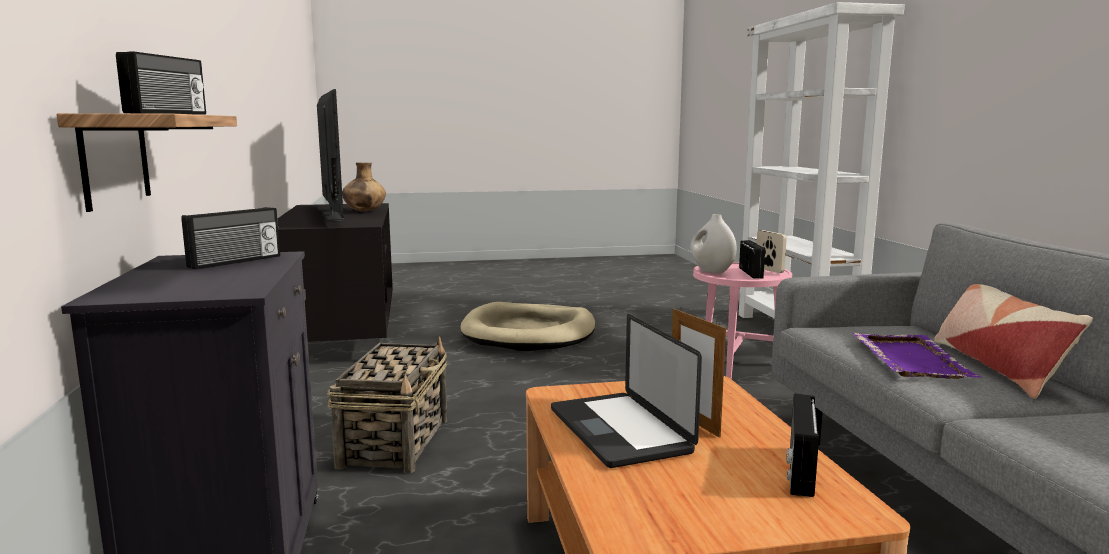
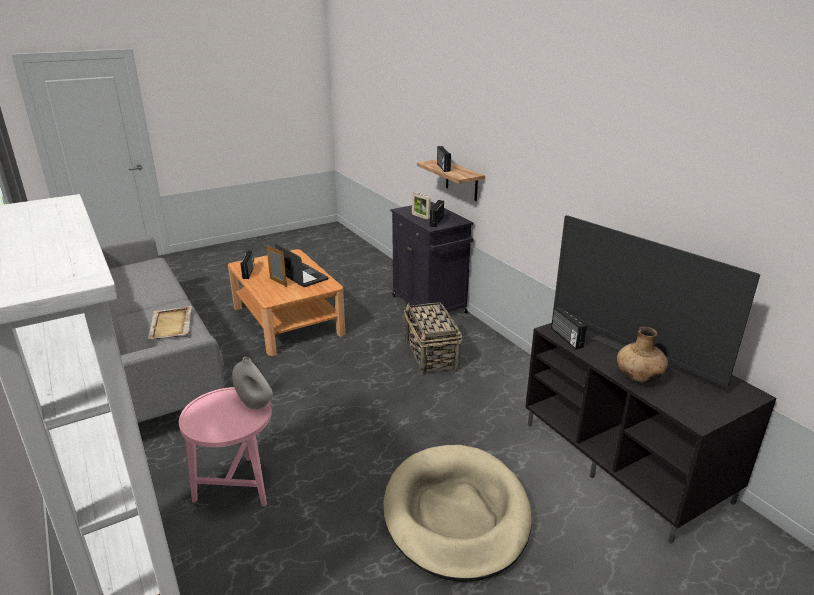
camera: 160 degrees right, 15 degrees up
(752, 273) = (218, 406): radio -> radio (565, 338)
(769, 270) = (198, 419): picture frame -> picture frame (420, 217)
(910, 359) = (170, 325): purple tray -> beige tray
(997, 367) = (130, 329): pillow -> none

